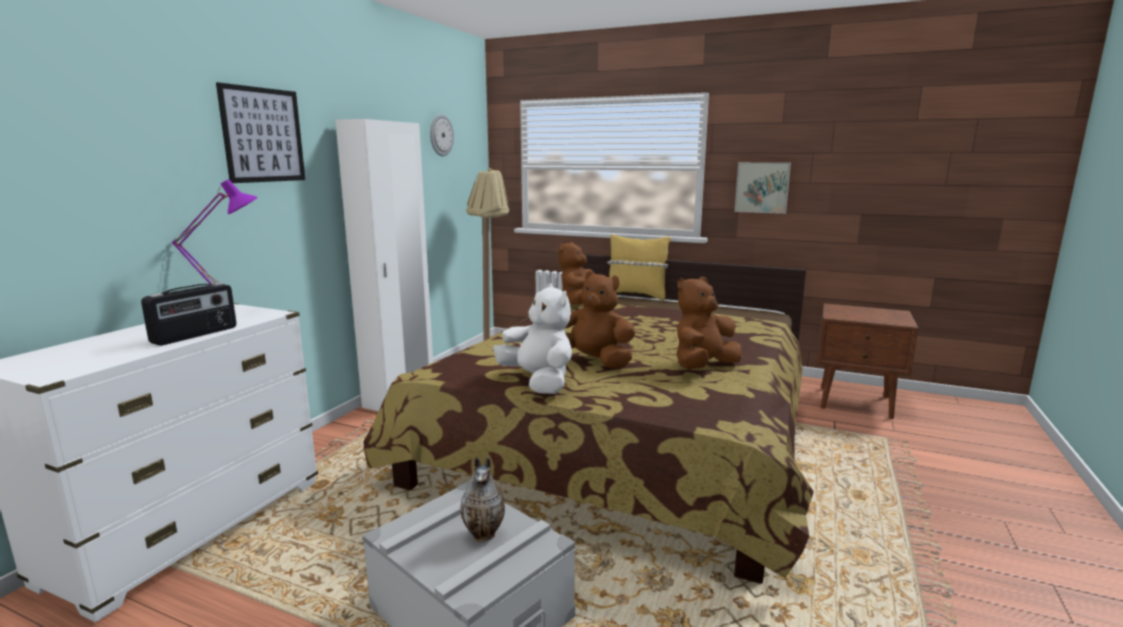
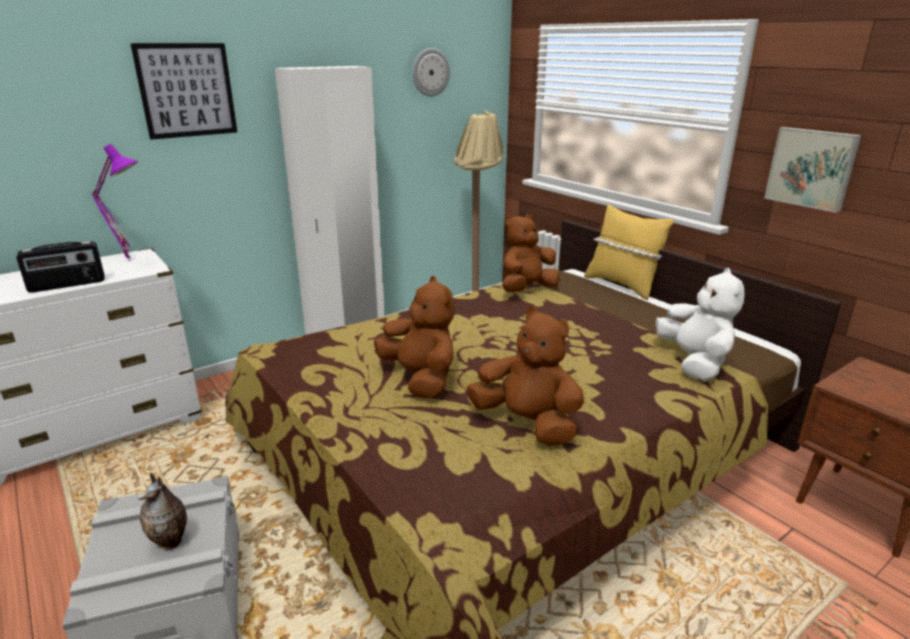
camera: 30 degrees right, 10 degrees up
(538, 382) = (332, 393): white plush toy -> white plush toy (694, 363)
(703, 367) = (527, 423): brown plush toy -> brown plush toy turned 45 degrees clockwise

